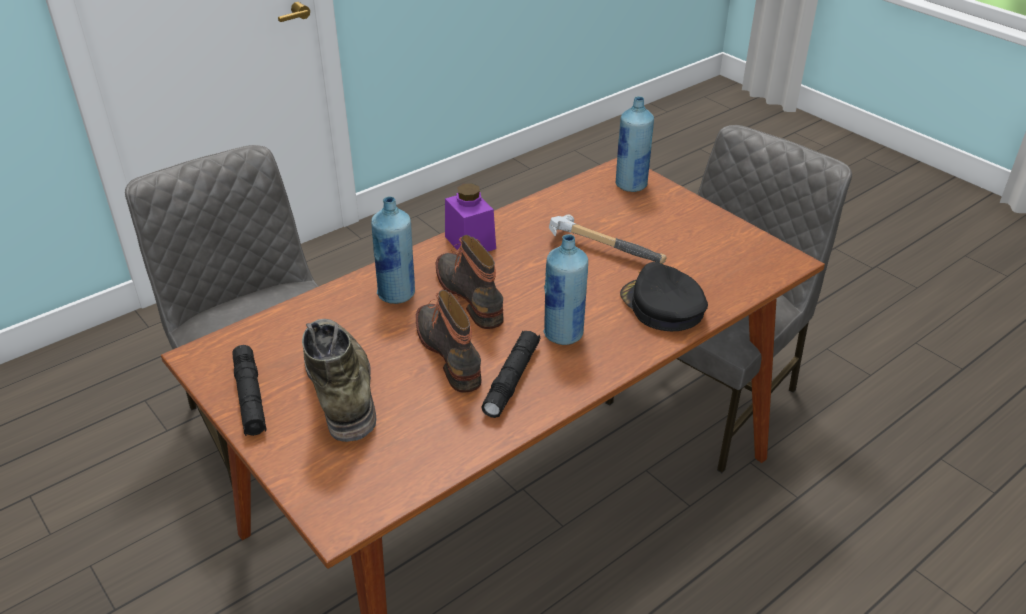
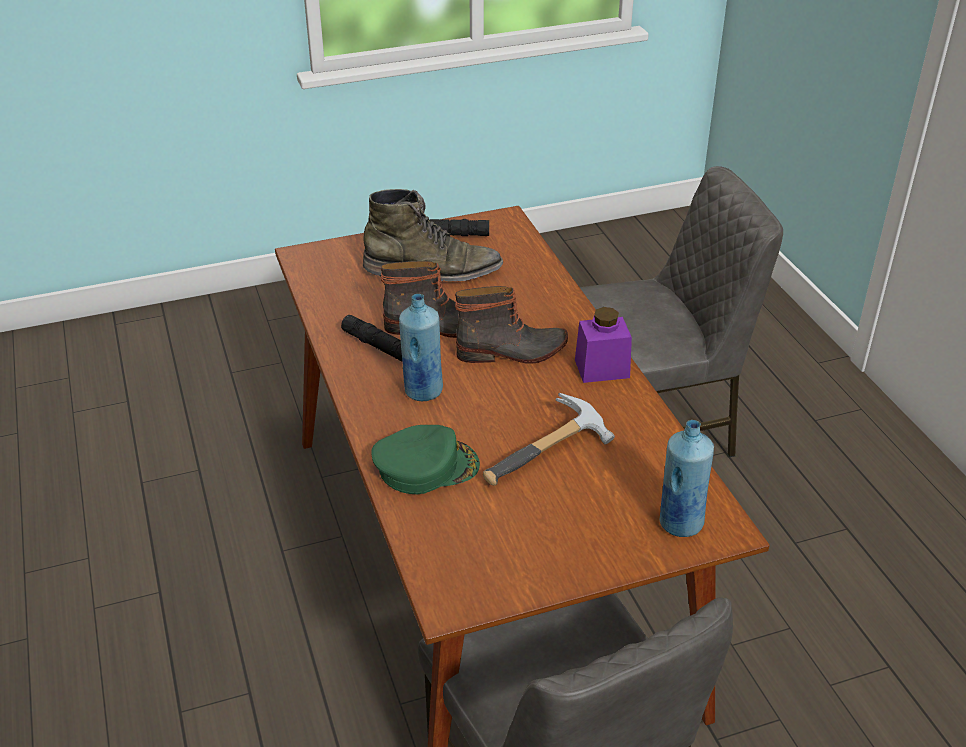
camera: 110 degrees right, 0 degrees up
(397, 294) = (536, 312): blue bottle -> none
(662, 306) = (426, 466): black cap -> green cap

